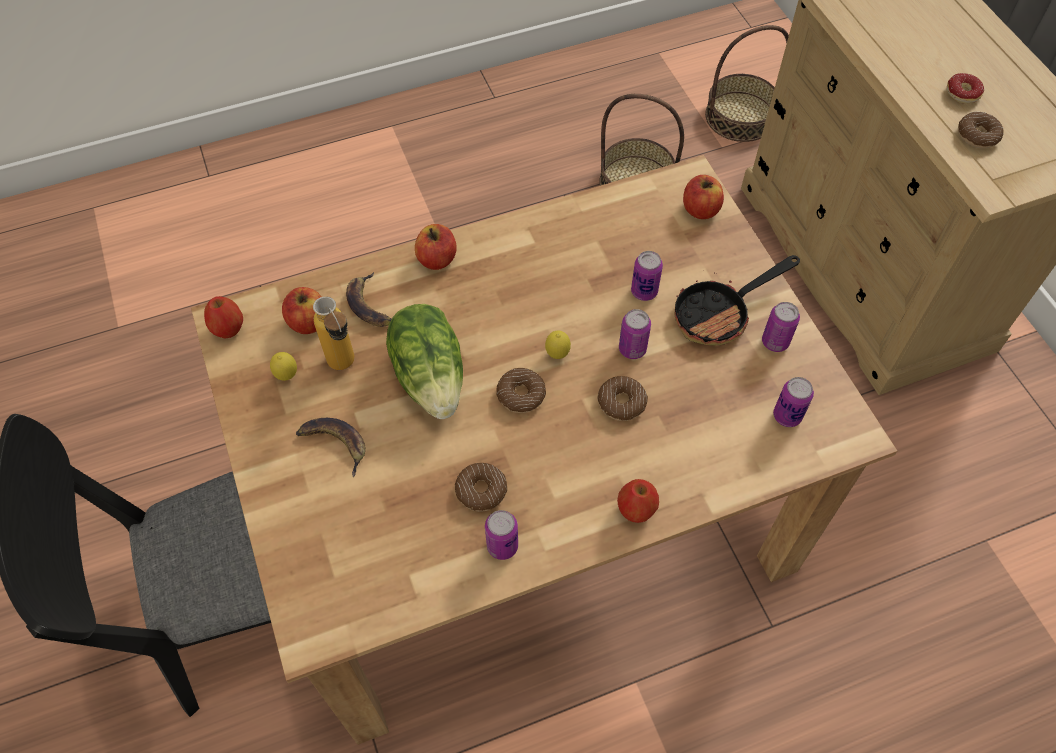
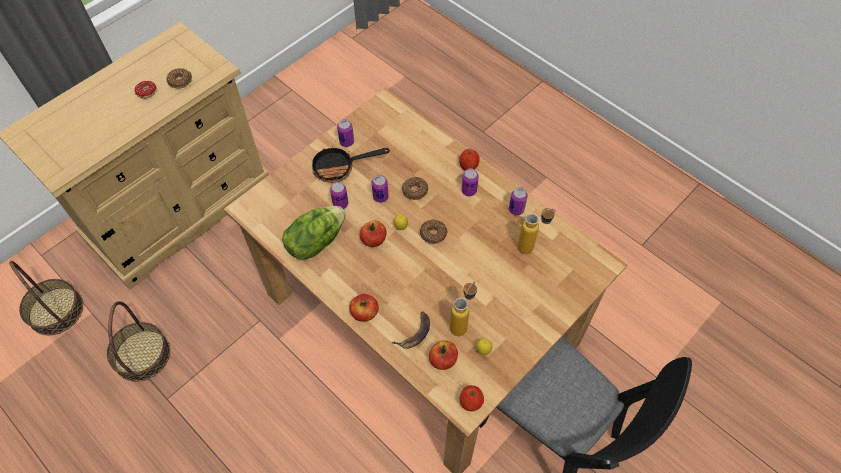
camera: 115 degrees left, 0 degrees up
(334, 444) = (508, 305): banana -> none
(415, 532) = (531, 246): none -> bottle
(431, 376) = (444, 279): lettuce -> lettuce (315, 241)
(481, 491) = (495, 229): donut -> none
(700, 209) = (269, 197): apple -> apple (373, 240)
(720, 314) = (340, 168): frying pan -> frying pan turned 135 degrees clockwise
(787, 416) = (388, 127): can -> can (469, 191)

